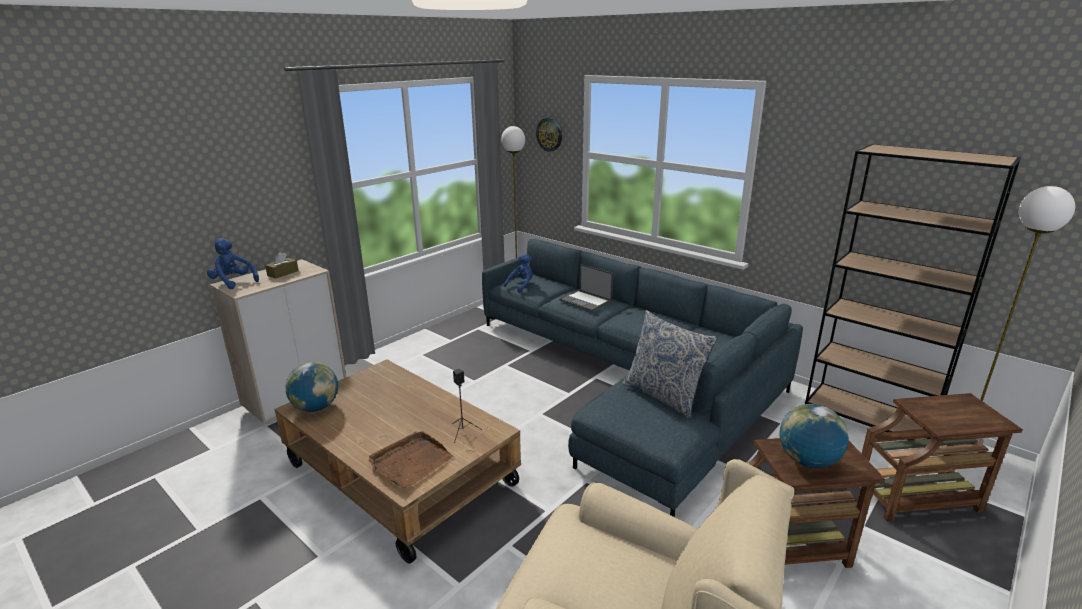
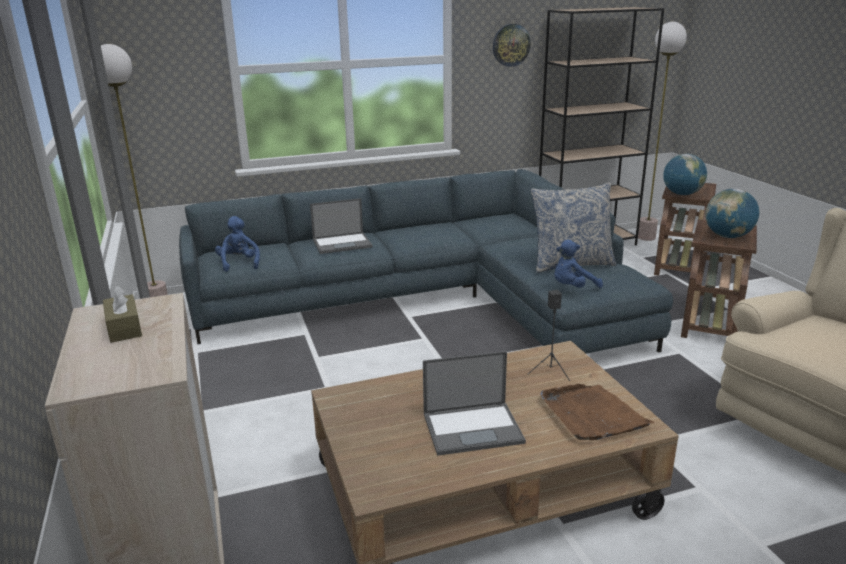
camera: 60 degrees left, 0 degrees up
(233, 282) = (86, 377): blue plush toy -> blue plush toy (572, 288)
(316, 407) = (393, 471): globe -> globe (682, 194)
(371, 420) = (473, 428): none -> laptop
(549, 134) = (162, 51): wall clock -> wall clock (511, 45)

